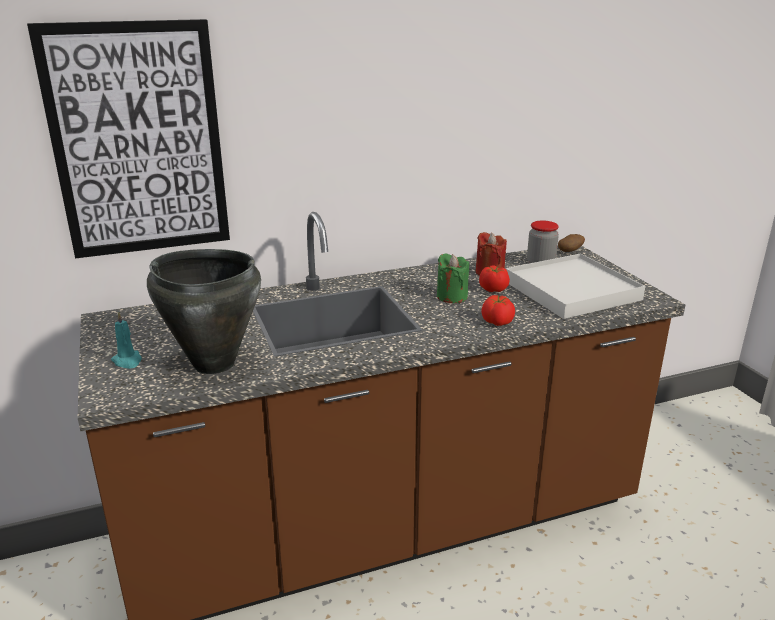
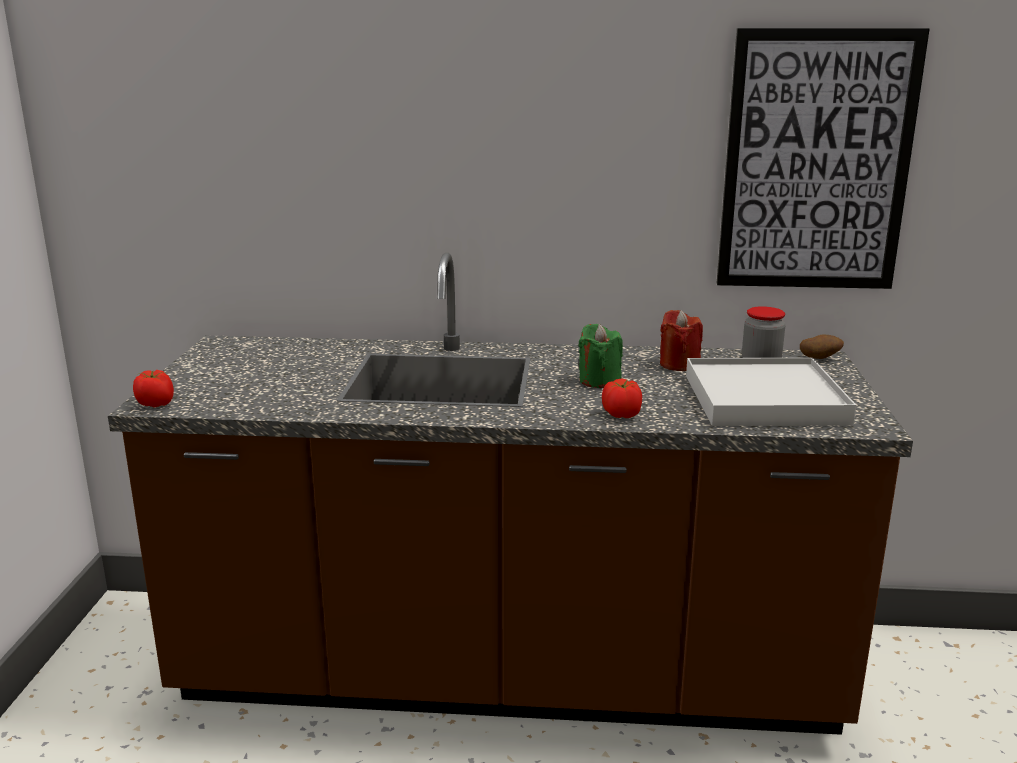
camera: 25 degrees right, 5 degrees down
(128, 361) = (199, 380): turquoise candle -> none
(138, 141) = (277, 156): picture -> picture (816, 162)
(213, 363) = (272, 396): black cooking pot -> none
(493, 290) = (660, 382): tomato -> tomato (156, 404)

